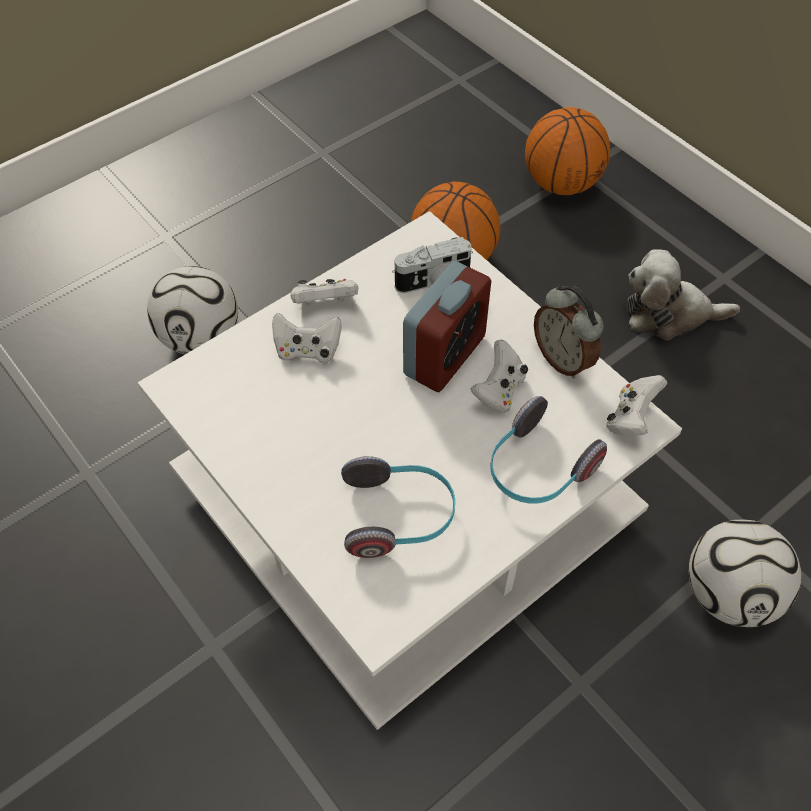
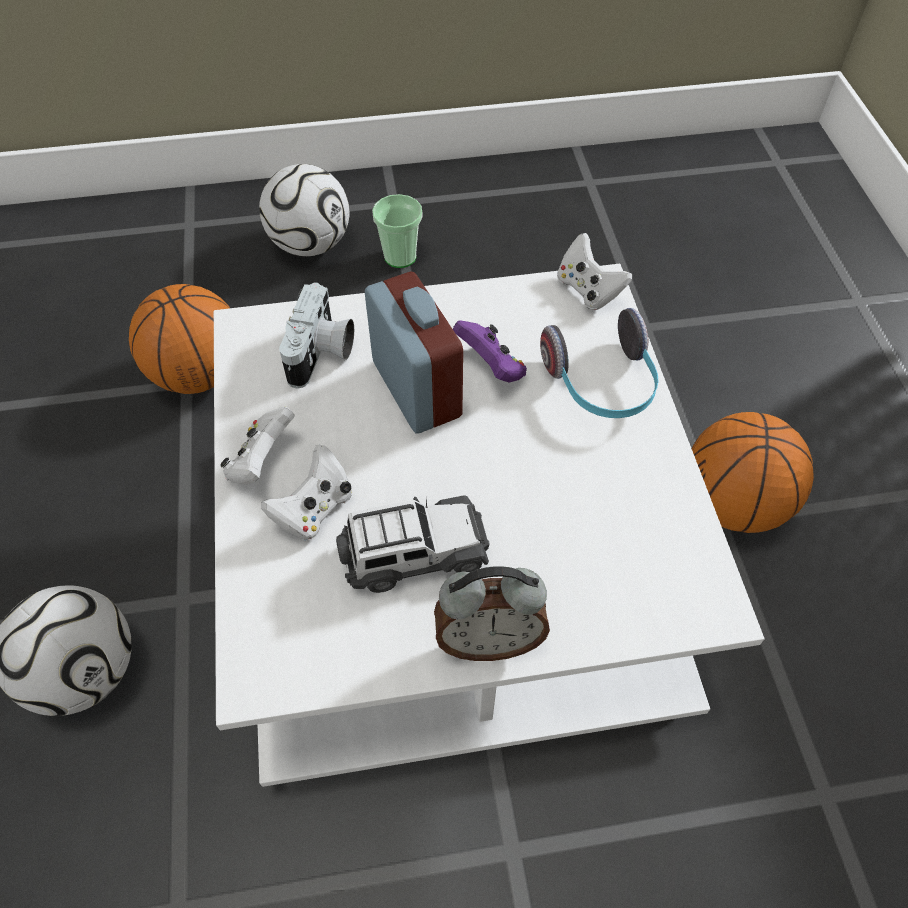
camera: 60 degrees left, 0 degrees up
(308, 421) = (414, 554): none -> toy car
(399, 516) = (590, 525): headphones -> none
(499, 390) = (491, 367): white game controller -> purple game controller
(561, 183) = (190, 245): basketball -> basketball (732, 503)
(563, 359) = (489, 302): alarm clock -> alarm clock (489, 639)
(669, 314) = (400, 257): plush toy -> cup
(729, 593) = (690, 372): football -> football (310, 244)

